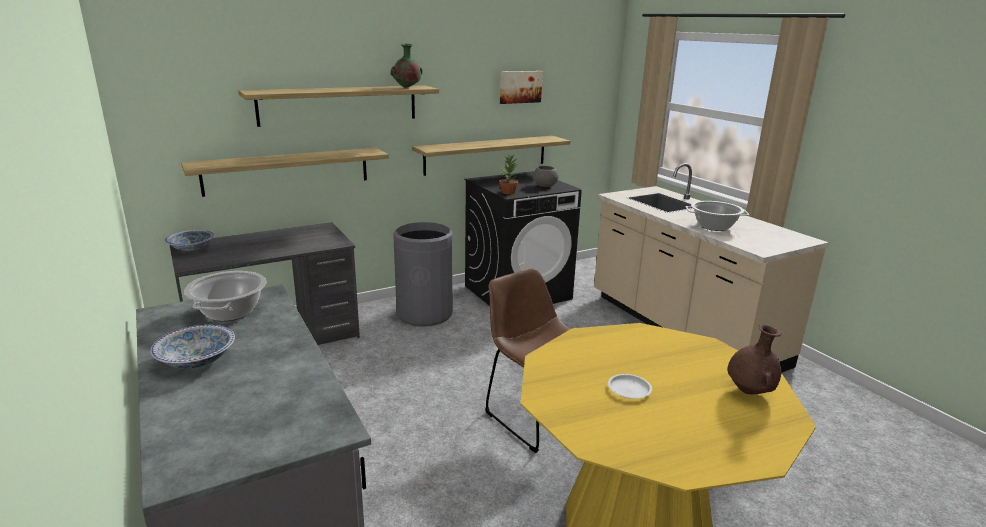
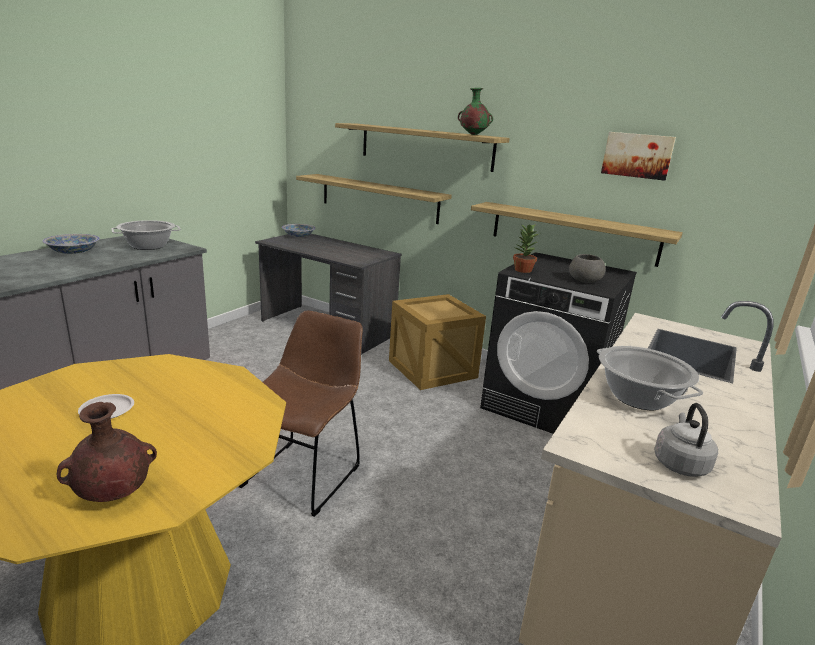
camera: 60 degrees right, 0 degrees up
(425, 314) = (433, 369): grey trash can -> crate
(777, 239) = (680, 463): none -> grey kettle

